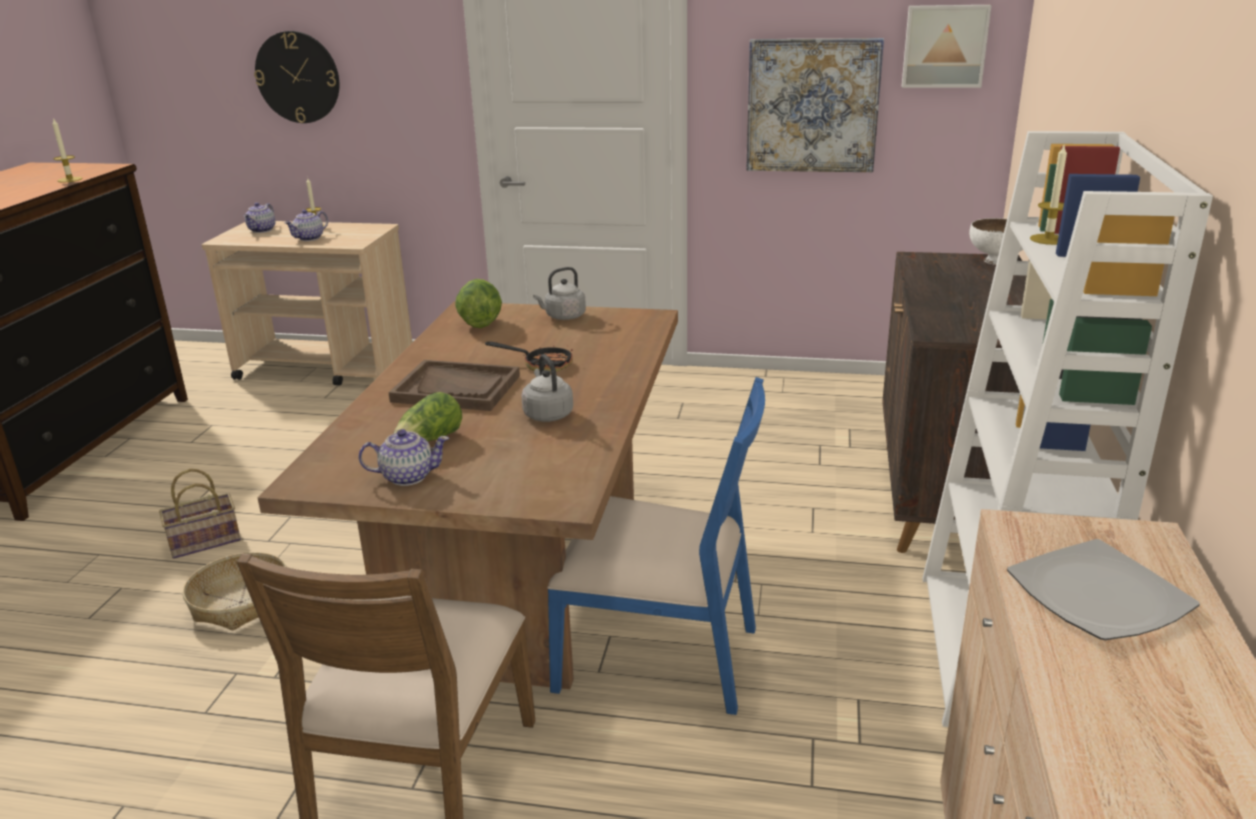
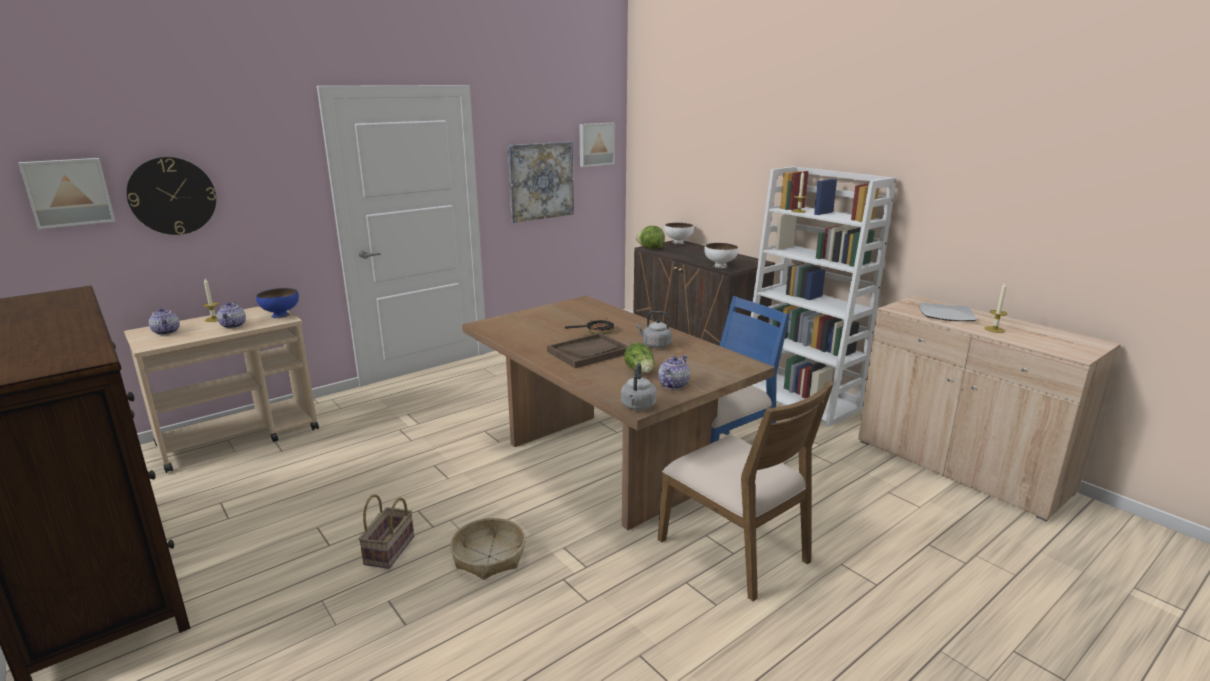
camera: 50 degrees left, 5 degrees down
(70, 179) = (77, 305): candle -> candle (994, 329)
(210, 64) = (68, 192): none -> picture
(361, 238) = (281, 315): none -> blue bowl
(480, 324) = (511, 327): lettuce -> lettuce (650, 248)
(563, 317) = (544, 312): grey kettle -> grey kettle (638, 407)
(936, 322) = (720, 266): none -> white bowl

